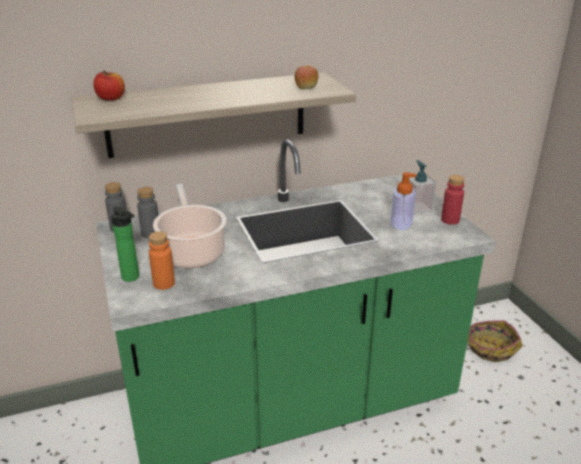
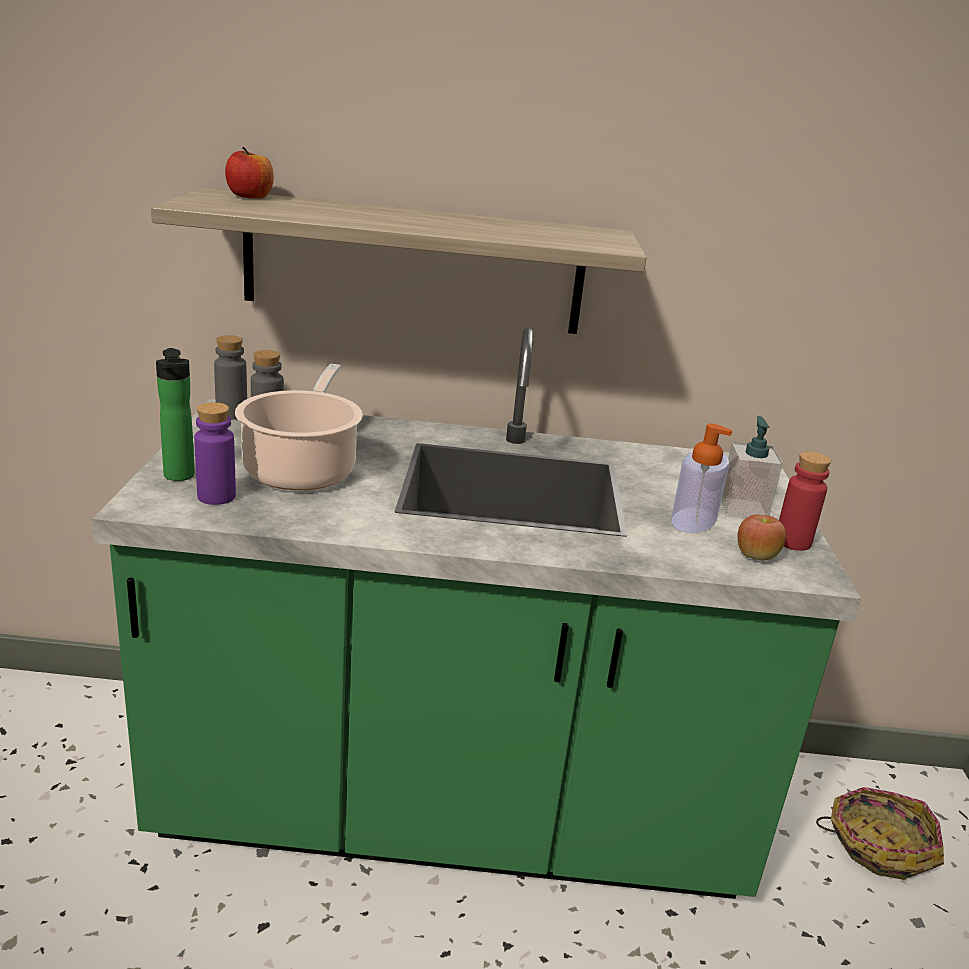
camera: 20 degrees right, 5 degrees down
(164, 283) = (216, 496): orange bottle -> purple bottle
(306, 88) = (567, 238): apple -> apple (756, 557)

